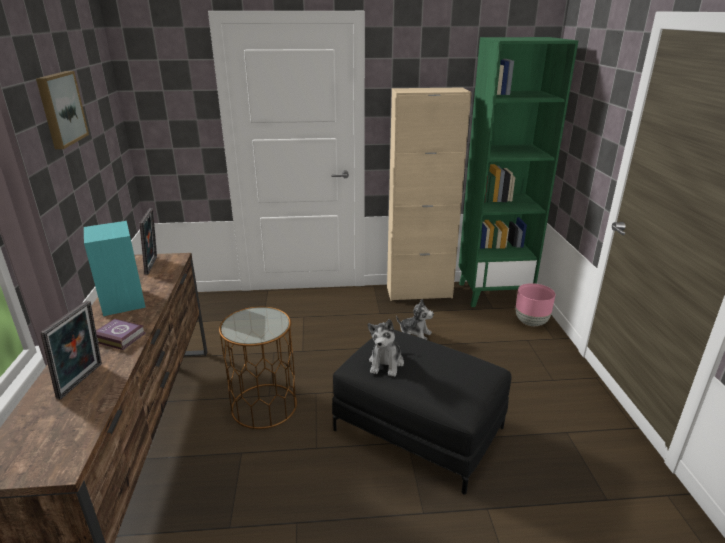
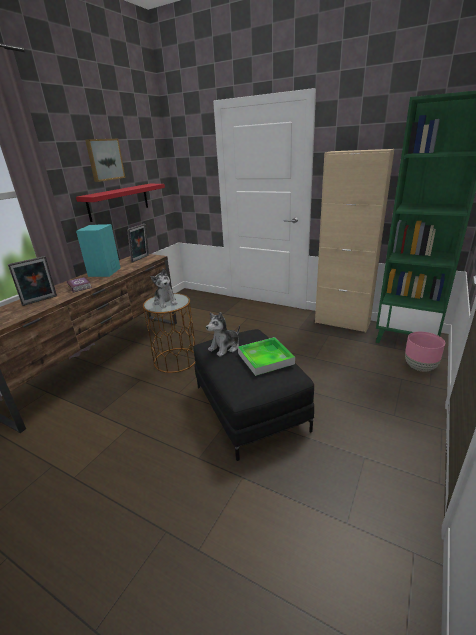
camera: 35 degrees right, 0 degrees up
(83, 176) = (118, 201): none -> red shelf
(415, 334) = (310, 348): plush toy -> plush toy (165, 302)
(447, 361) = (265, 358): none -> tray

